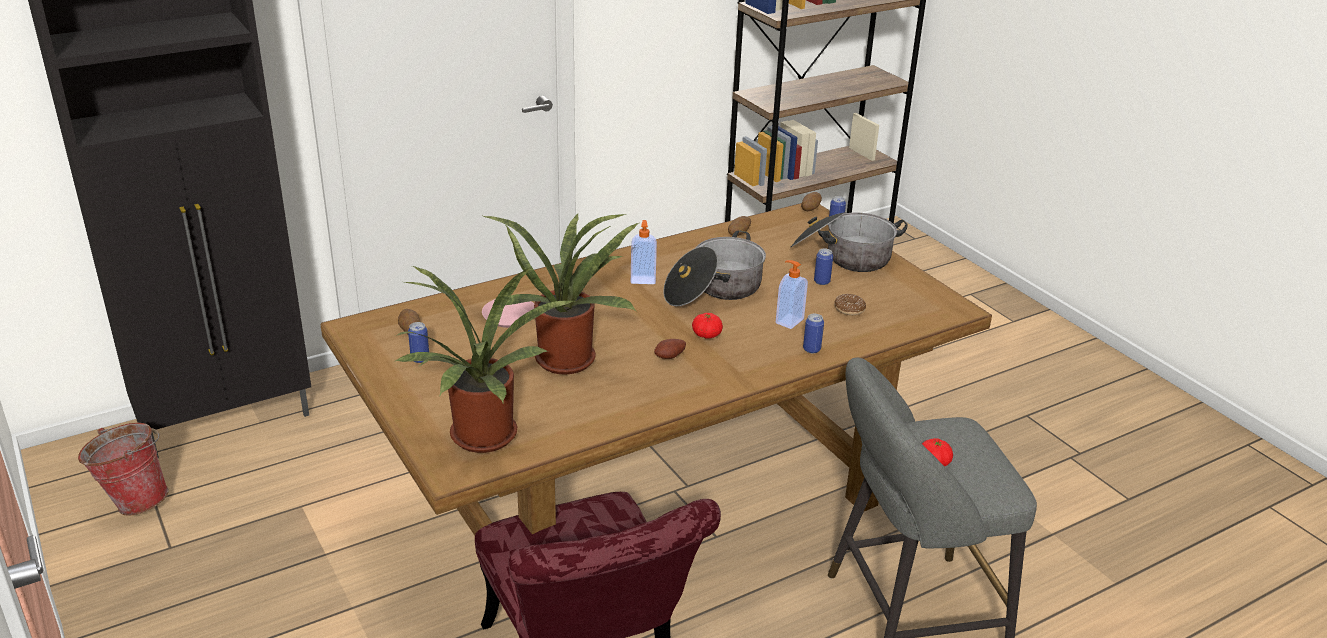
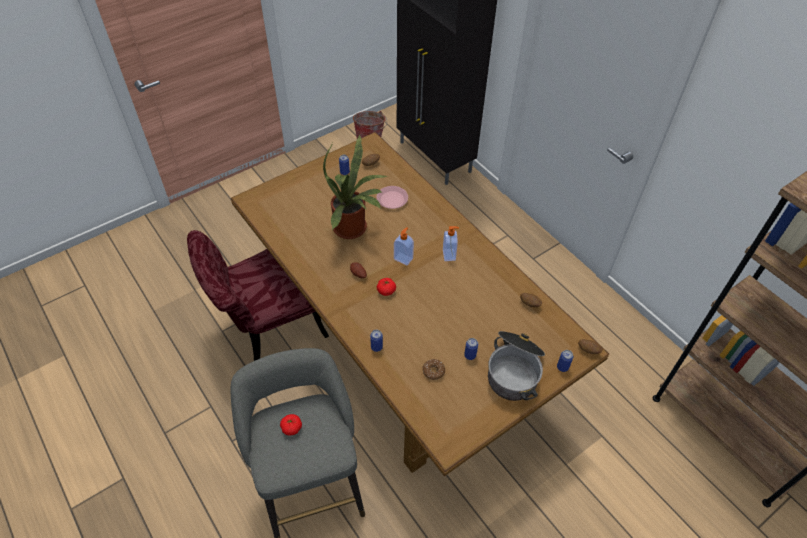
camera: 85 degrees right, 20 degrees up
(482, 440) = (274, 206): potted plant -> none
(714, 290) = (443, 292): cooking pot -> none
(788, 321) = (411, 334): soap dispenser -> soap dispenser (403, 258)

